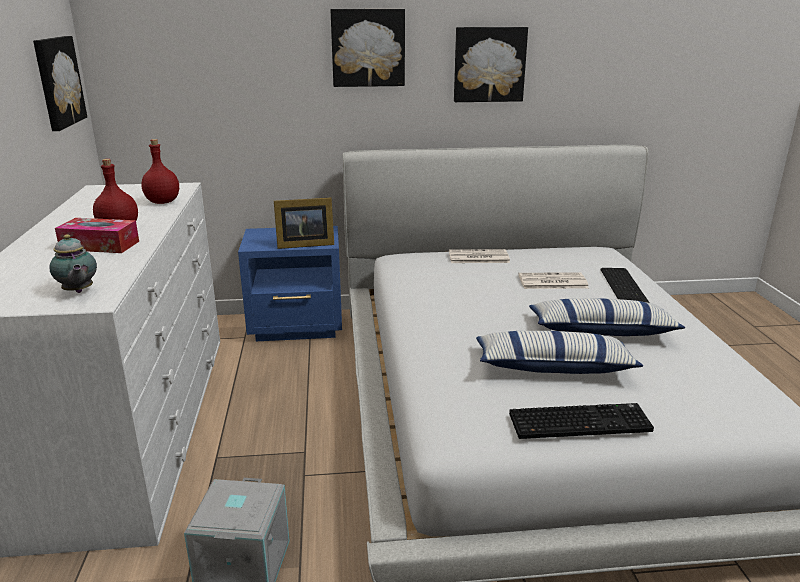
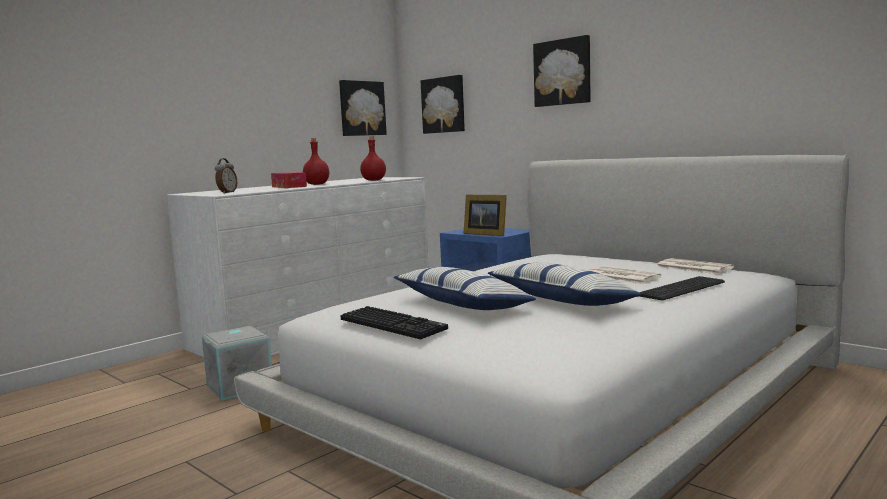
camera: 50 degrees right, 15 degrees down
(78, 292) = (227, 193): teapot -> alarm clock
(477, 257) = (606, 259): newspaper -> newspaper (692, 267)
(489, 64) = (666, 76): picture -> picture (444, 105)

